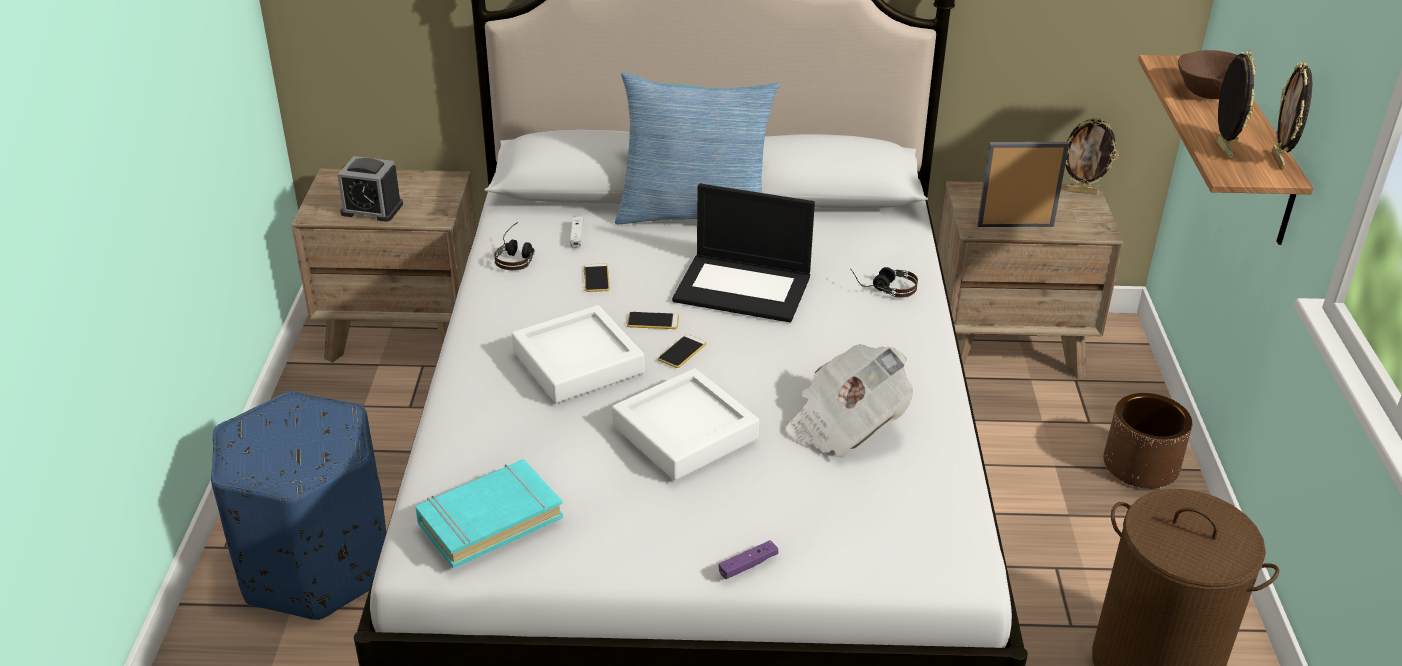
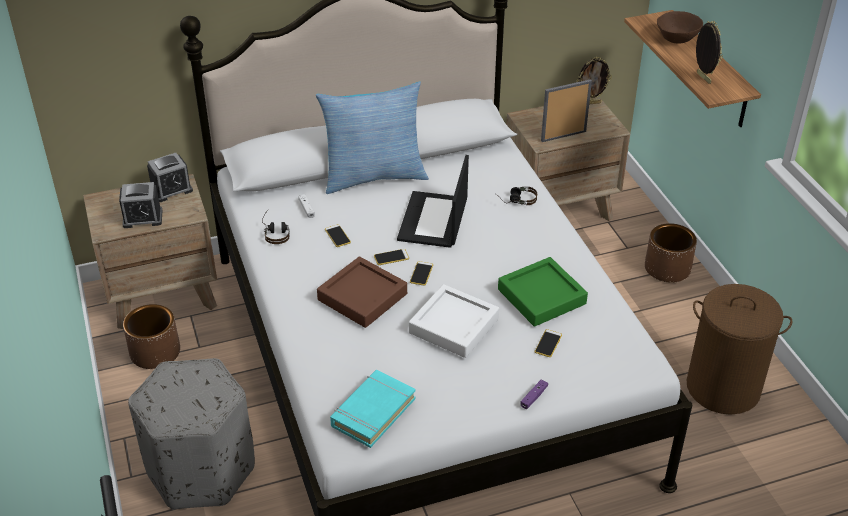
camera: 20 degrees left, 5 degrees up
(315, 565) = (200, 471): blue ottoman -> grey ottoman
(351, 400) = (156, 353): none -> brown planter
(430, 184) = (171, 190): none -> alarm clock
(578, 362) = (362, 297): white tray -> brown tray
(744, 288) = (433, 220): laptop -> laptop turned 105 degrees clockwise
(817, 493) = (548, 343): none -> phone
(845, 425) = (541, 296): newspaper -> green tray
(1279, 161) = (735, 80): picture frame -> none

